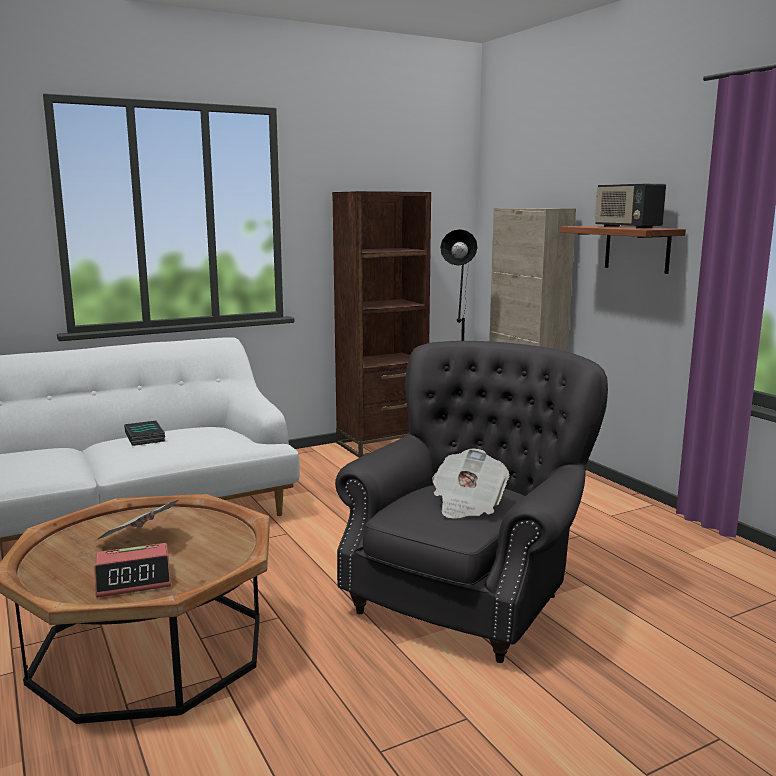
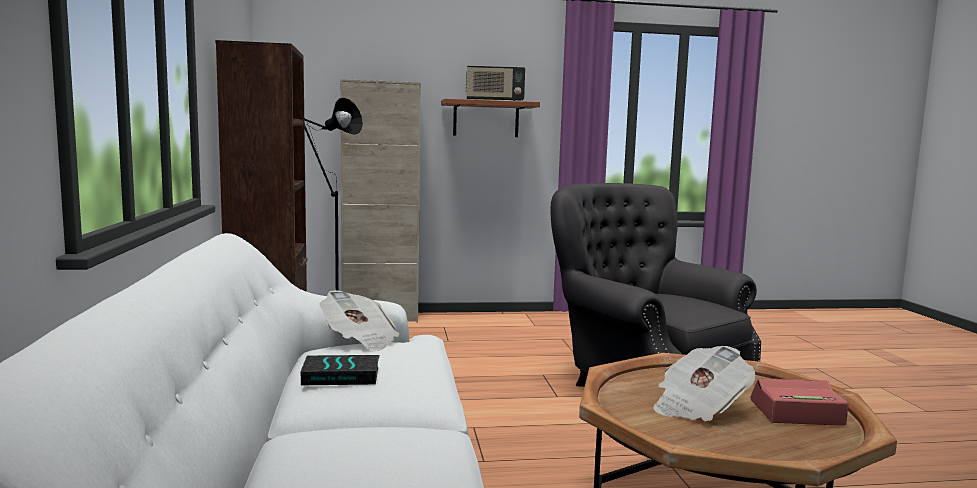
camera: 70 degrees left, 5 degrees down
(134, 580) = (795, 413): alarm clock -> alarm clock turned 90 degrees counterclockwise
(467, 504) = (680, 299): newspaper -> newspaper (360, 340)

